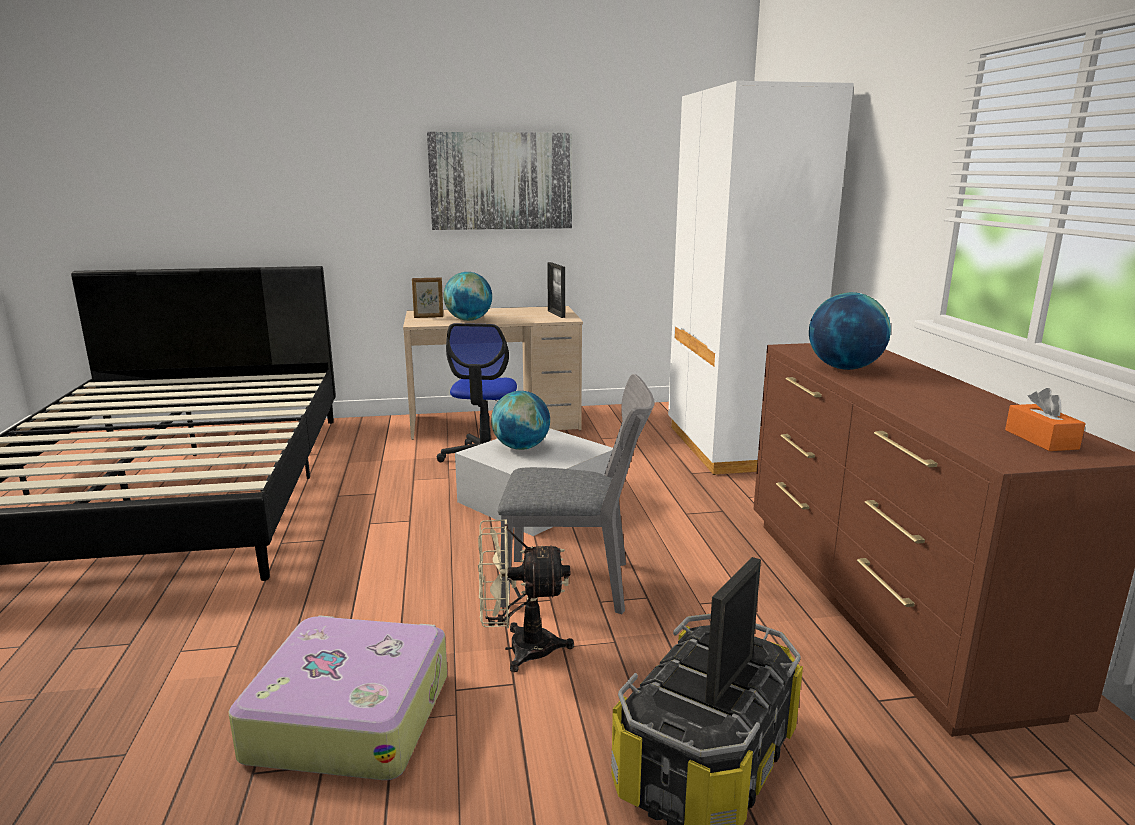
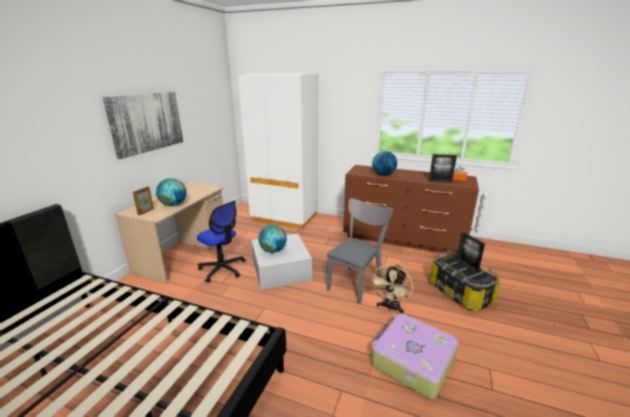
camera: 60 degrees left, 5 degrees up
(556, 314) = (199, 187): picture frame -> picture frame (440, 181)

